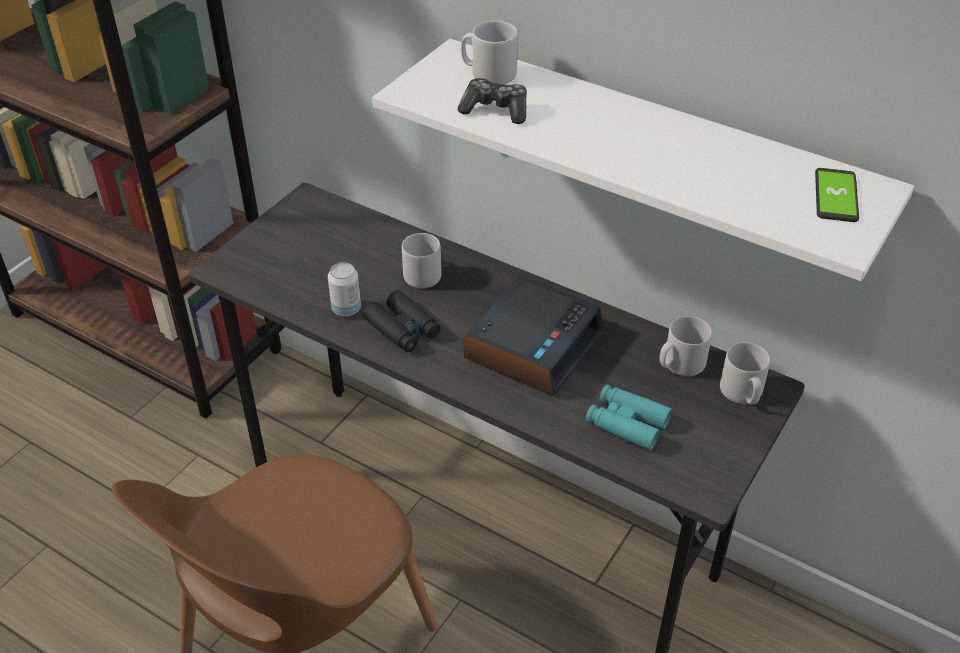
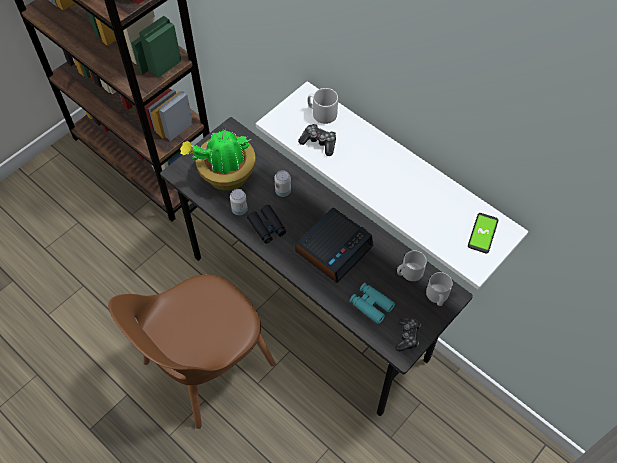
camera: 10 degrees right, 15 degrees up
(311, 264) = (225, 176): none -> potted plant
(420, 273) = (283, 191): grey mug -> can
(710, 464) = (407, 336): none -> game controller

